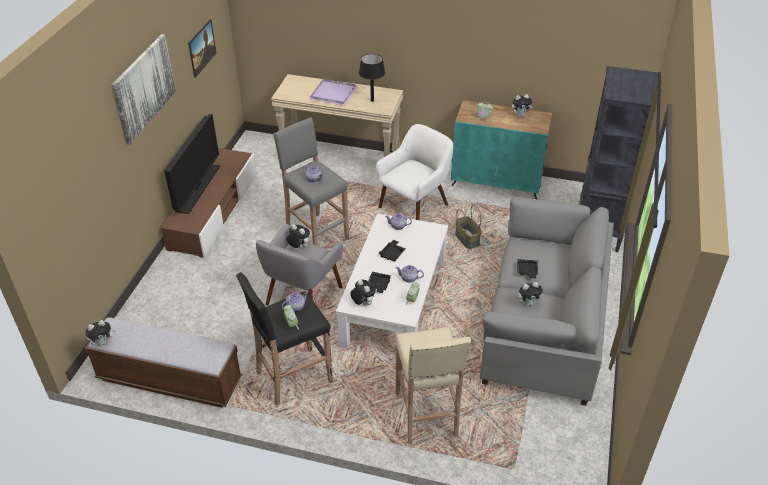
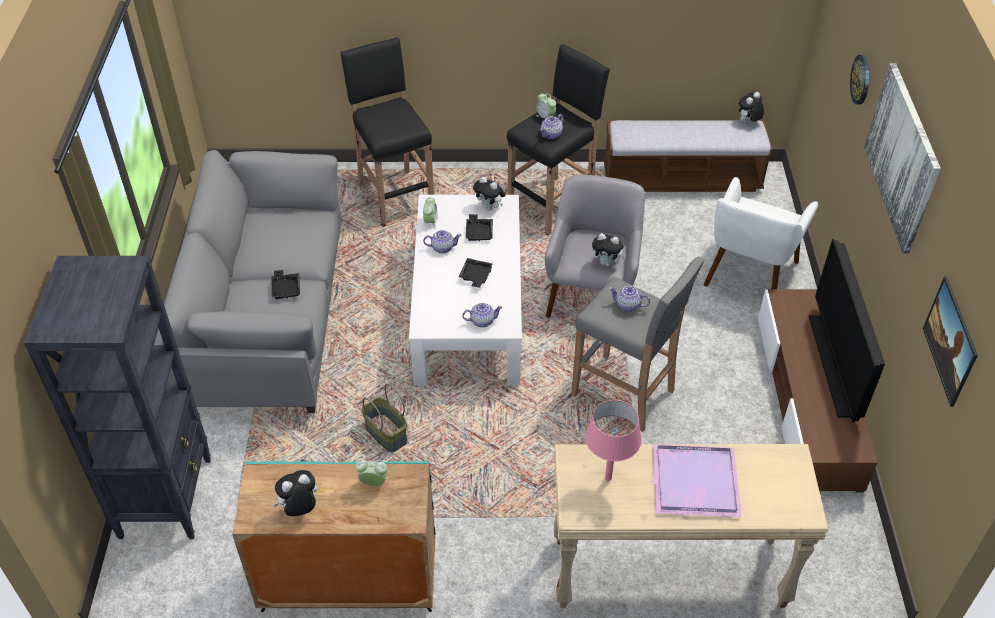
camera: 165 degrees right, 5 degrees up
(96, 154) = (861, 79): none -> wall clock
(372, 101) = (608, 477): black table lamp -> pink table lamp
(415, 206) = (488, 484): white armchair -> white armchair (749, 274)
(426, 416) = (395, 196): beige stool -> black stool
(528, 303) = (284, 246): plush toy -> none

